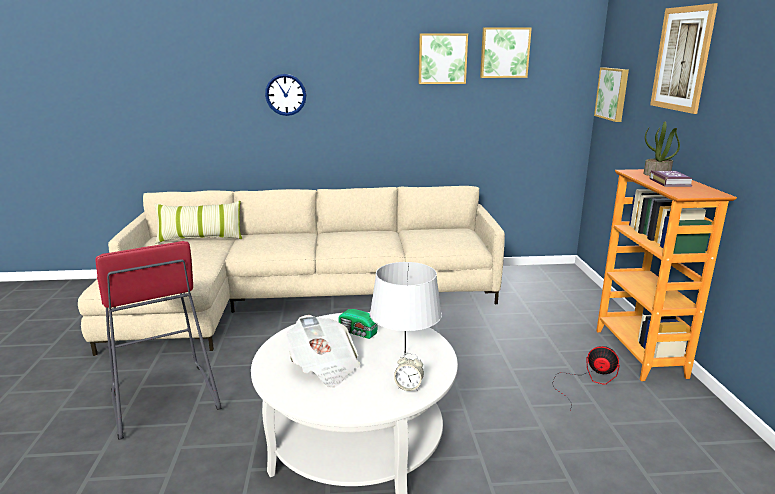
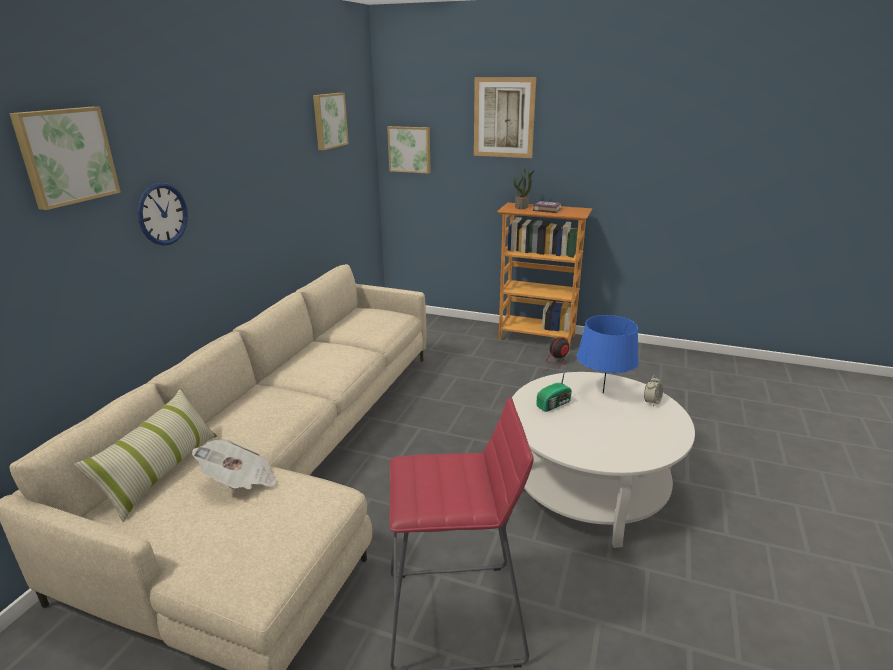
camera: 65 degrees left, 5 degrees up
(324, 367) = (609, 431): newspaper -> newspaper (240, 481)
(405, 354) = (603, 392): grey table lamp -> blue table lamp
(442, 58) = (292, 134): picture -> picture (66, 156)

